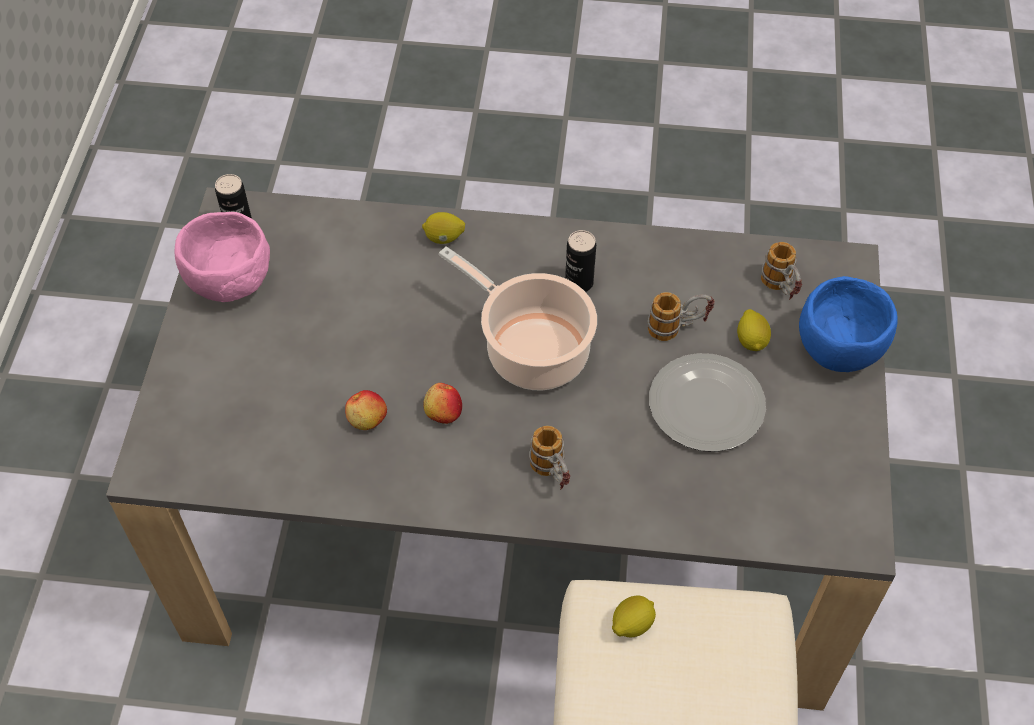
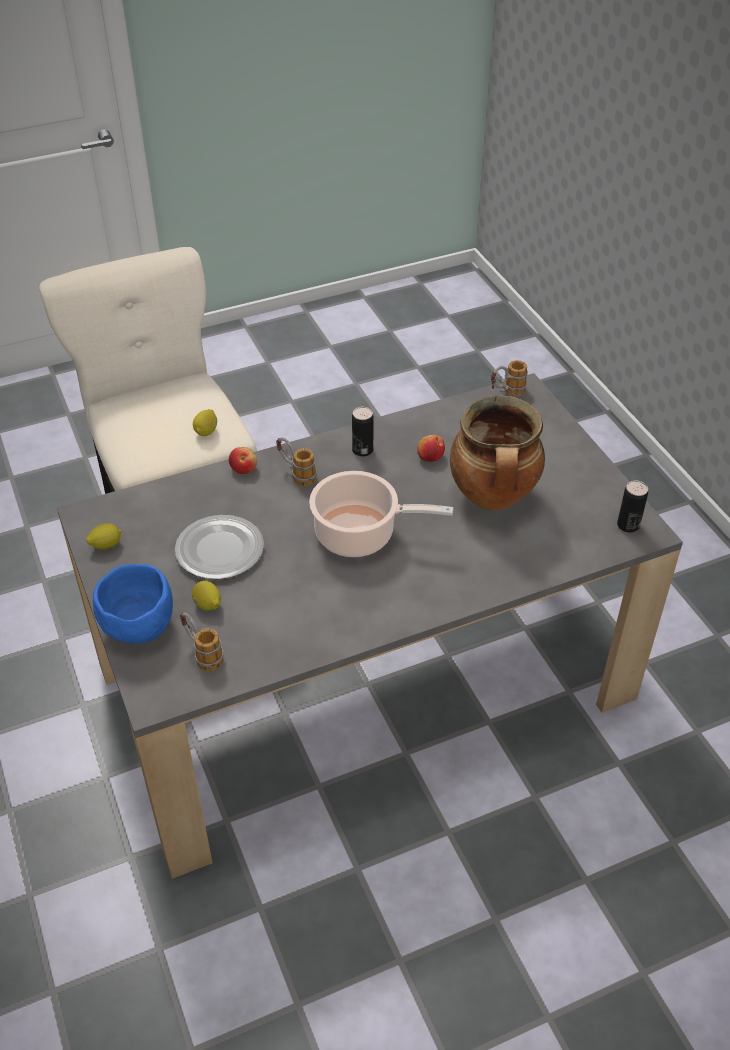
camera: 150 degrees right, 10 degrees down
(229, 283) = (592, 490): pink bowl -> none
(345, 325) = (493, 498): none -> cooking pot
(443, 412) = (388, 478): apple -> apple (243, 468)
(444, 238) = (482, 580): lemon -> lemon (106, 545)
(579, 282) = (359, 591): can -> can (362, 450)
(678, 328) = (267, 590): mug -> mug (506, 392)

